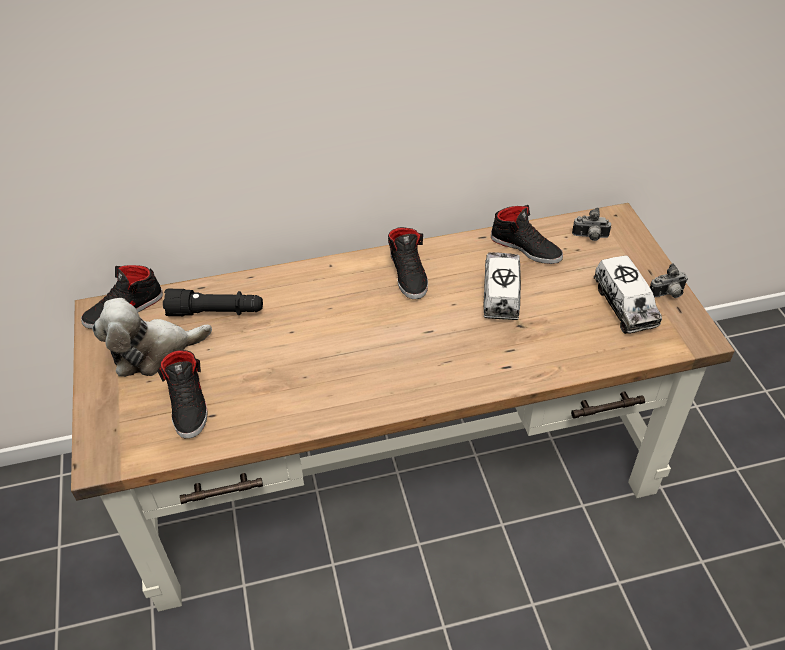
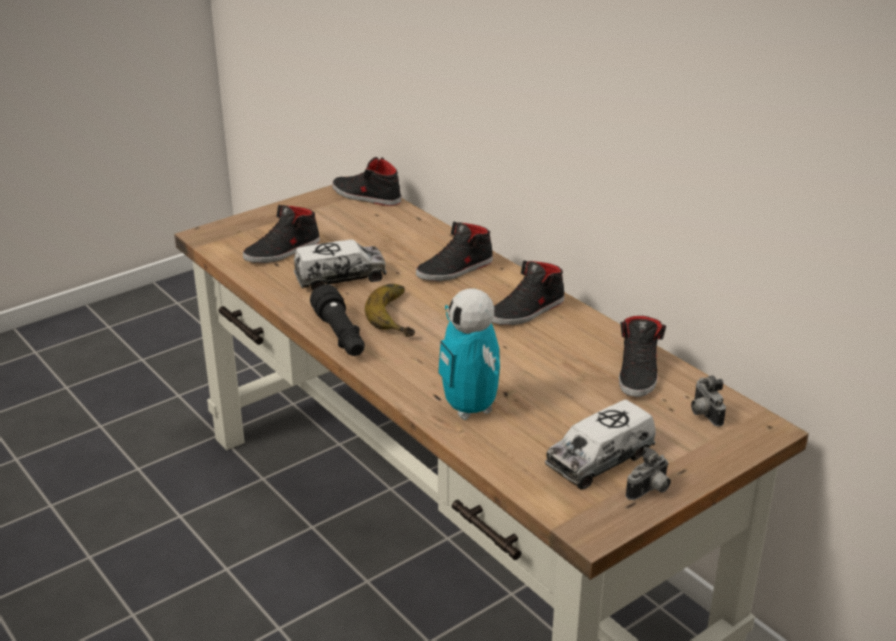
camera: 65 degrees right, 15 degrees down
(153, 352) = (328, 221): plush toy -> none
(216, 312) = (394, 233): black flashlight -> black flashlight (340, 335)
(313, 293) = (455, 269): none -> black shoe
(367, 351) = (400, 315): none -> banana
(501, 293) = (546, 371): toy truck -> toy truck (340, 278)
(532, 352) = (470, 409): none -> toy robot
(667, 295) = (650, 491): camera -> camera turned 90 degrees counterclockwise

